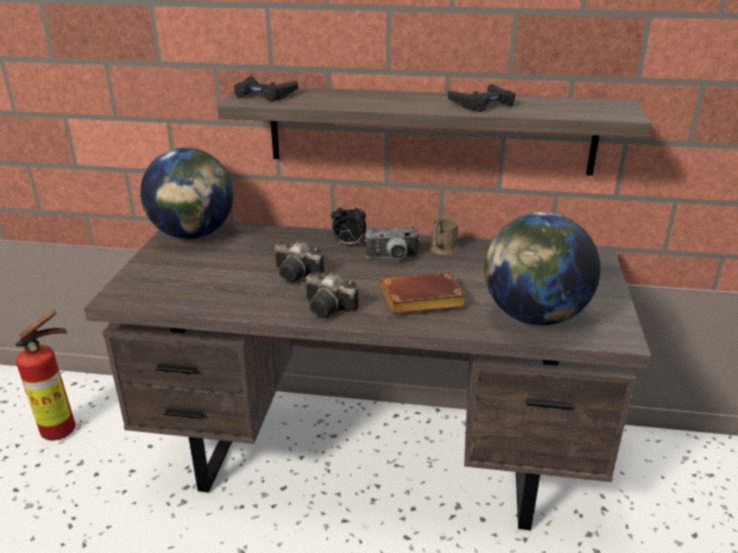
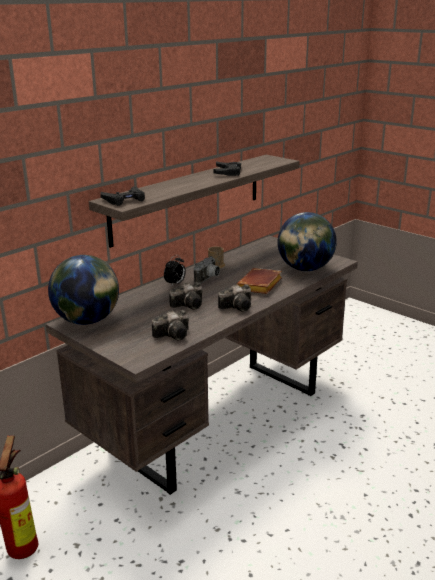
camera: 55 degrees left, 5 degrees down
(203, 295) = (174, 334): none -> camera

